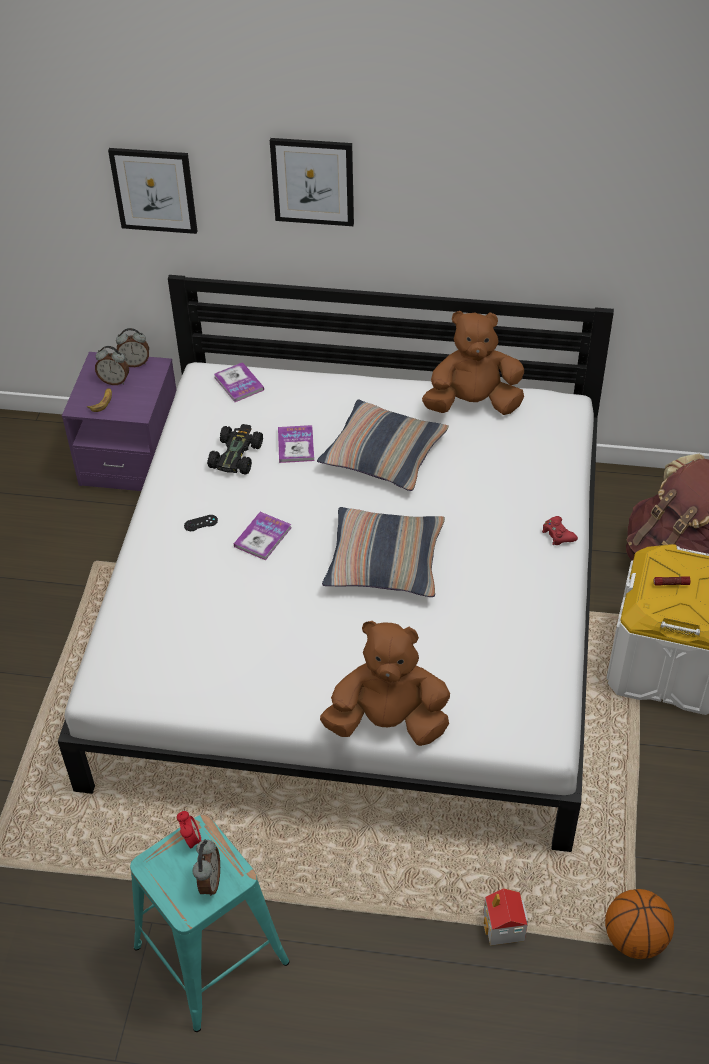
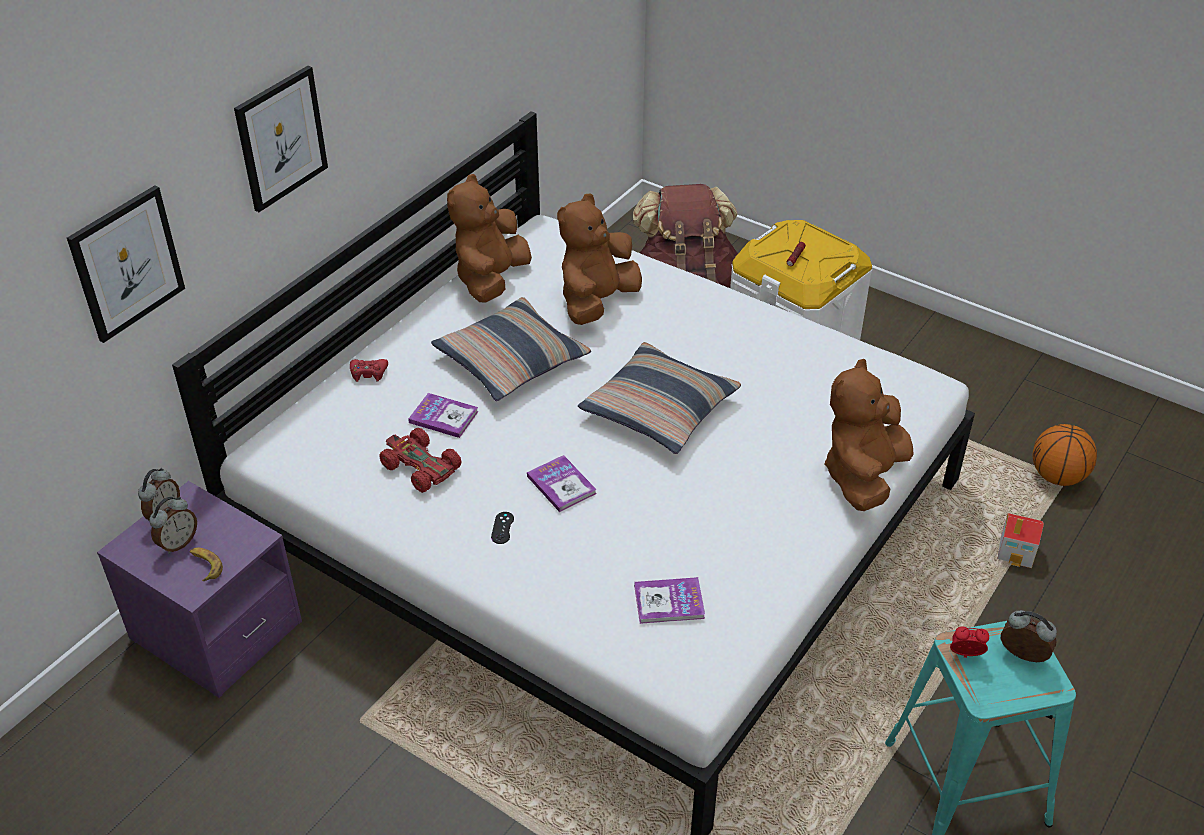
camera: 65 degrees left, 5 degrees down
(236, 455) = (419, 466): black toy car -> red toy car
(239, 383) = (305, 429): book -> book (669, 602)
(491, 475) = (596, 302): none -> brown plush toy
(558, 534) = (702, 292): red game controller -> red game controller (368, 373)

